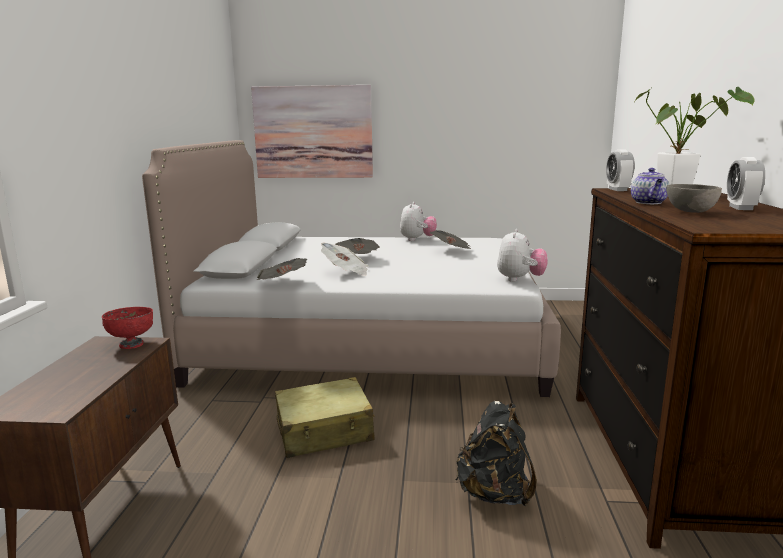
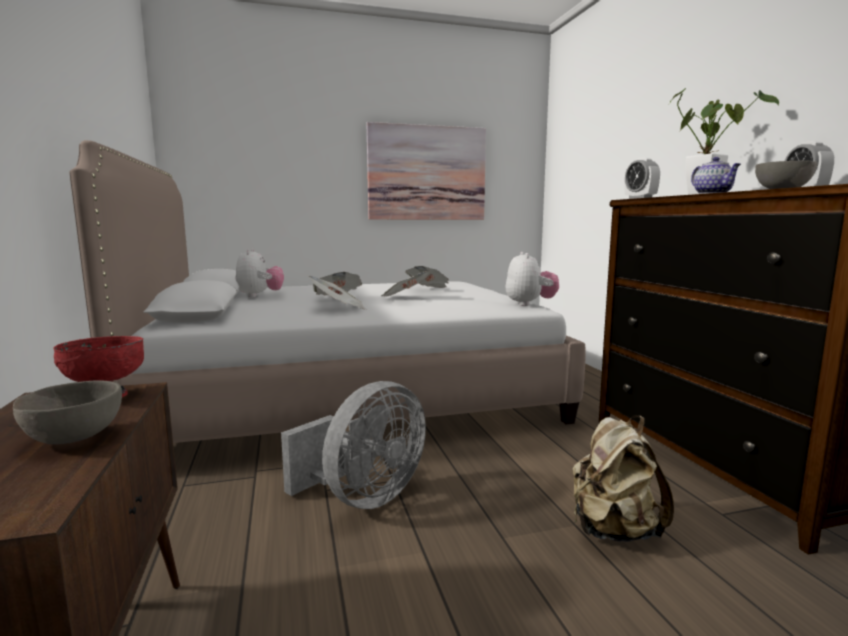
camera: 20 degrees left, 5 degrees down
(99, 372) = (74, 438): none -> grey bowl
(282, 283) = (271, 321): newspaper -> newspaper (405, 298)
(313, 132) = (251, 172): picture -> picture (427, 173)
(324, 431) = (364, 497): beige suitcase -> grey fan
(417, 239) = (380, 284): plush toy -> plush toy (260, 296)
(494, 493) = (613, 530): black backpack -> beige backpack

